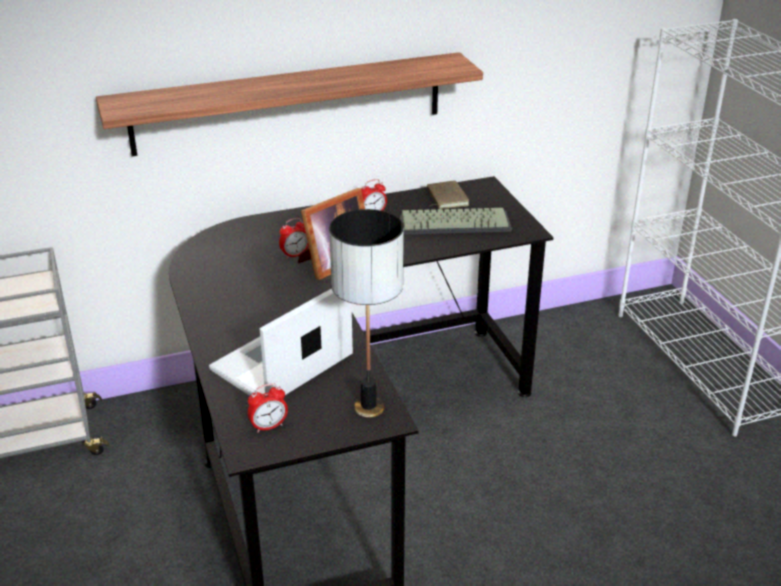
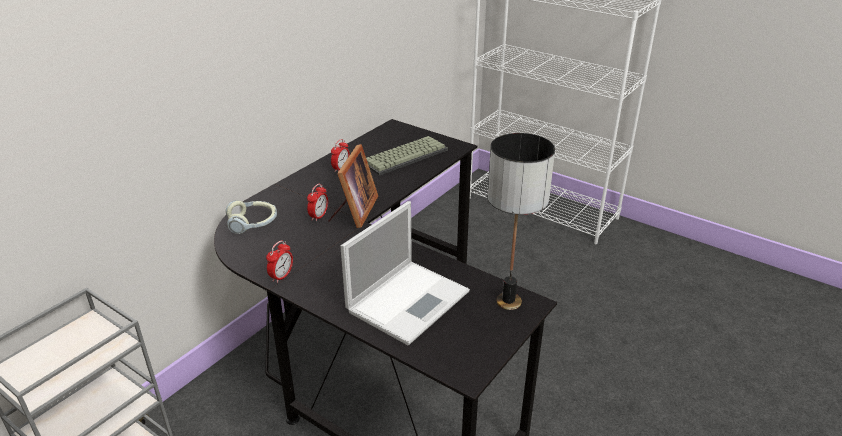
camera: 35 degrees left, 0 degrees up
(231, 240) = (253, 223): none -> headphones
(268, 426) = (458, 348): alarm clock -> alarm clock (281, 276)
(280, 365) = (409, 300): laptop -> laptop turned 150 degrees counterclockwise
(288, 103) = (259, 93): shelf -> none
(445, 198) = (378, 142): brown book -> none

